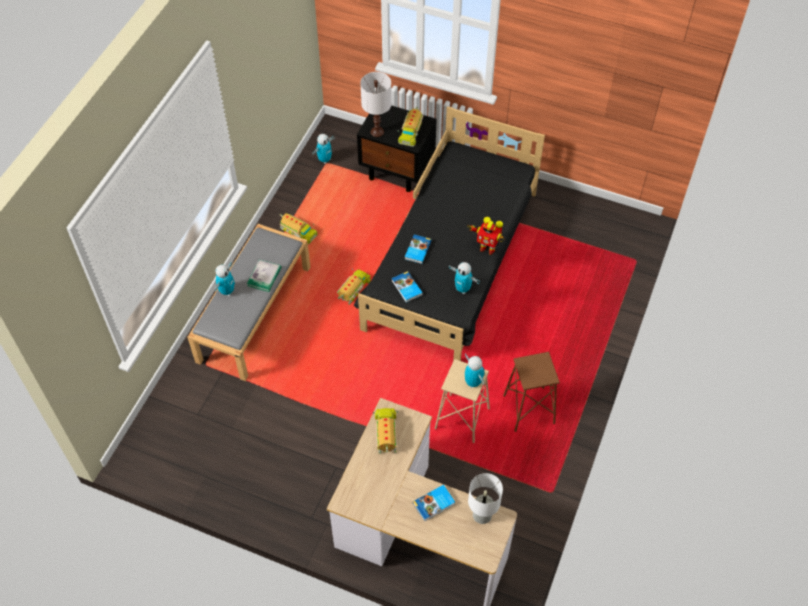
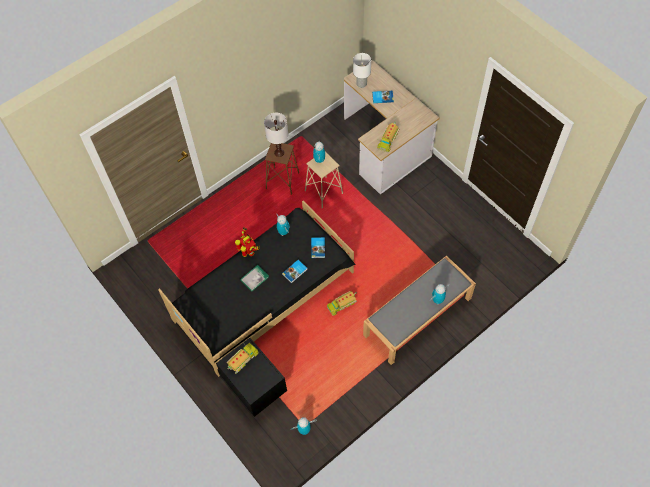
camera: 150 degrees left, 5 degrees up
(264, 276) = (407, 299): book -> book (254, 278)
(298, 232) = (357, 369): toy truck -> none
(377, 132) = (267, 372): white table lamp -> white table lamp (279, 152)

